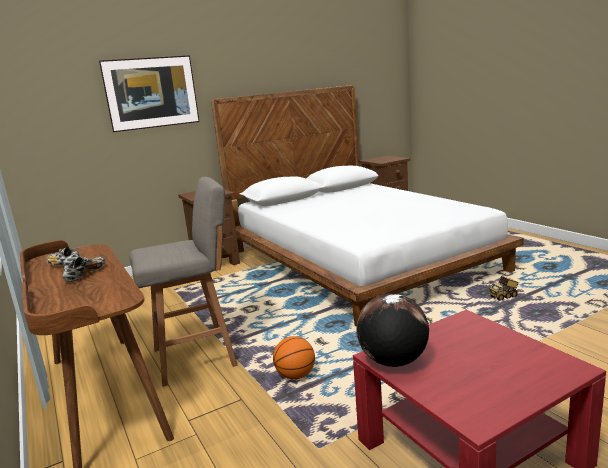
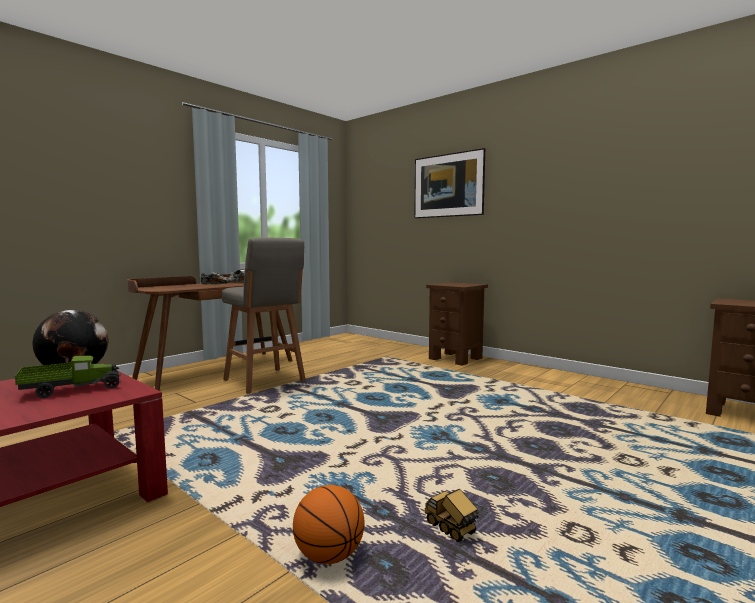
camera: 70 degrees right, 10 degrees down
(295, 375) = (224, 414): basketball -> basketball (329, 556)
(359, 260) = (523, 411): white bed -> none
(459, 347) = (71, 390): none -> toy truck

